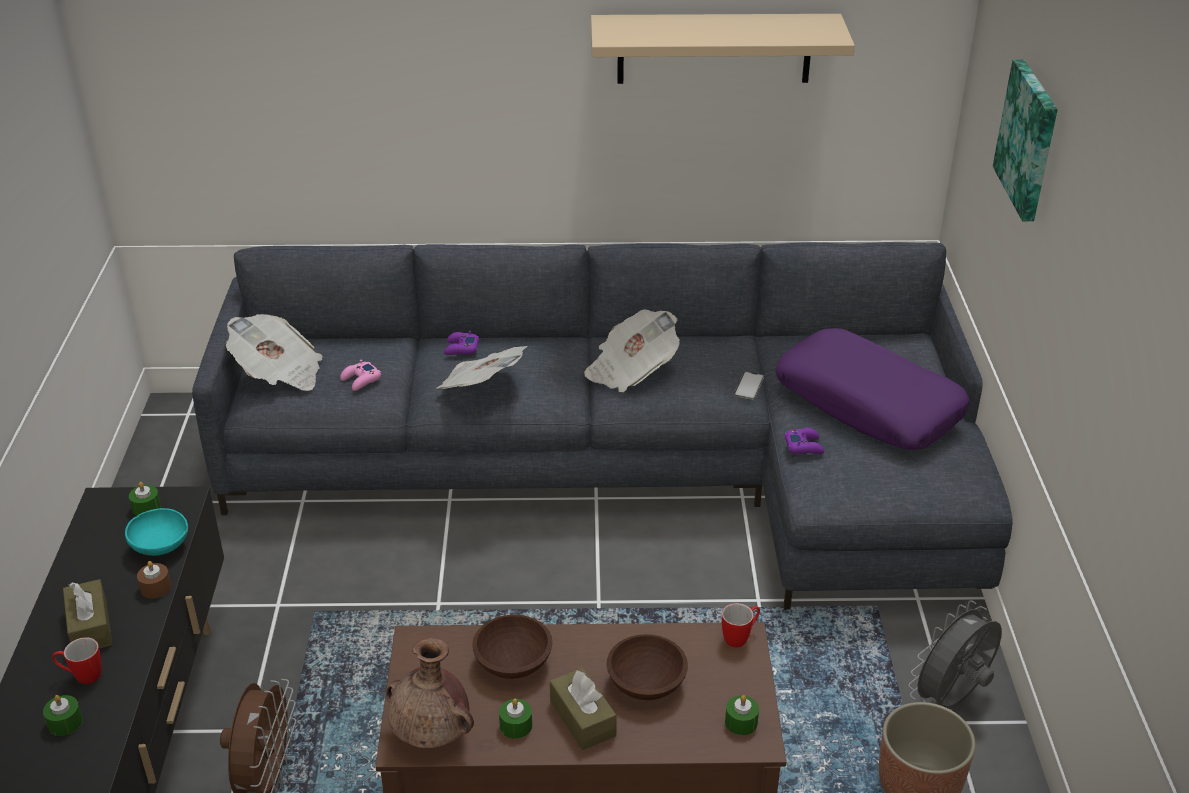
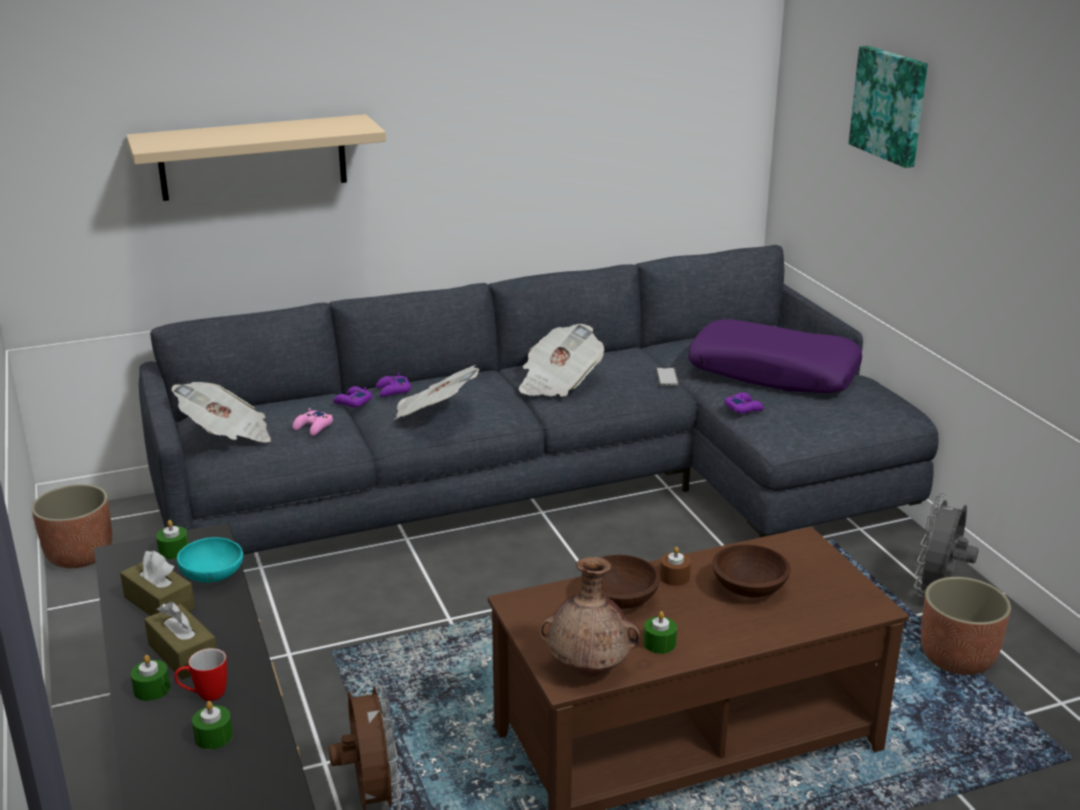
camera: 20 degrees left, 10 degrees down
(156, 587) = (232, 609): brown candle -> brown candle (674, 577)
(158, 449) = (80, 555): none -> planter
(416, 354) = (352, 402): none -> purple game controller
(582, 718) = (714, 625): brown tissue box -> brown tissue box (159, 603)
(714, 48) = (580, 88): beige shelf -> beige shelf (253, 157)
(740, 637) = (801, 540): mug -> none
(741, 722) = (850, 597): green candle -> green candle (152, 689)

